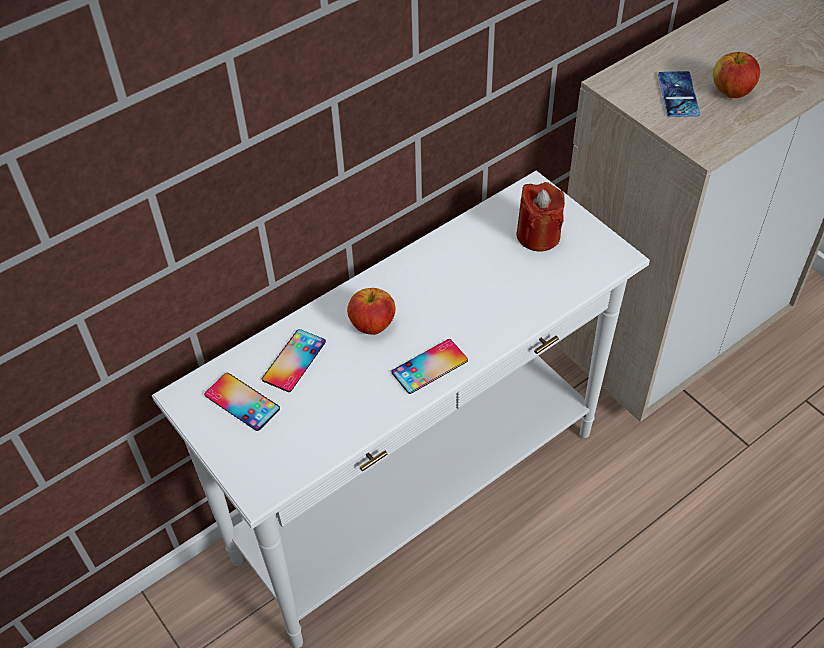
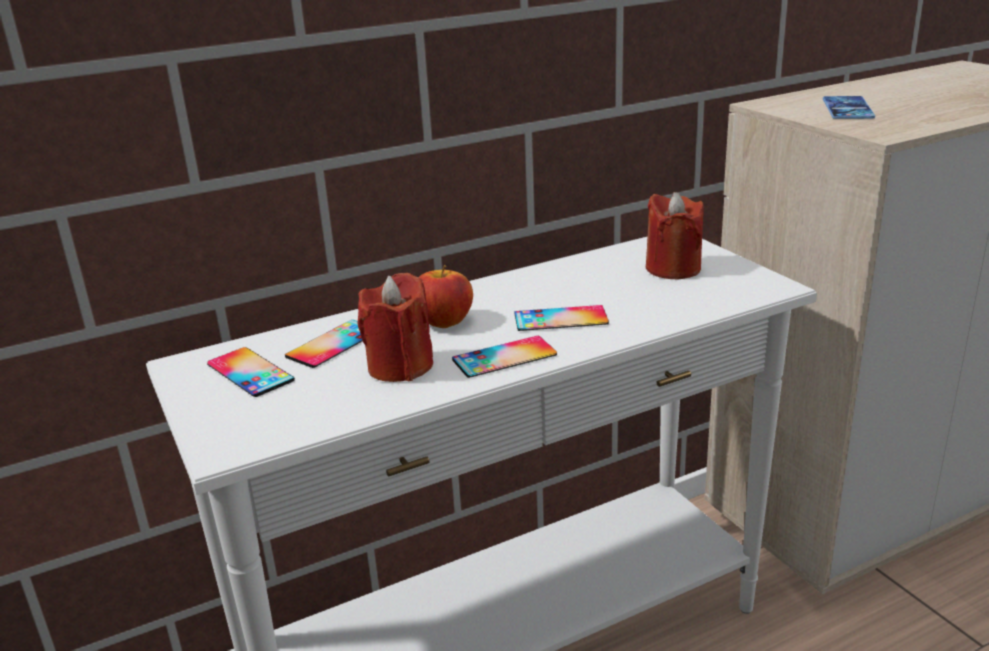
camera: 10 degrees right, 25 degrees down
(355, 384) = (400, 366): none -> red candle
(462, 313) = (560, 319): none -> phone
(731, 92) = (915, 107): apple -> none

